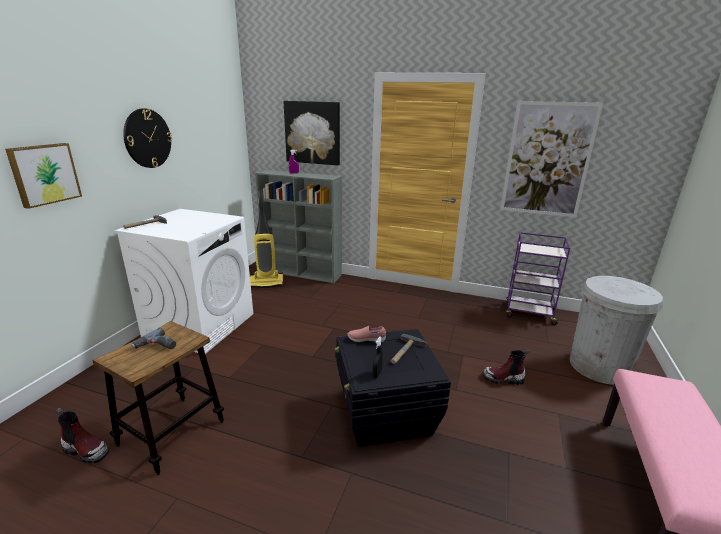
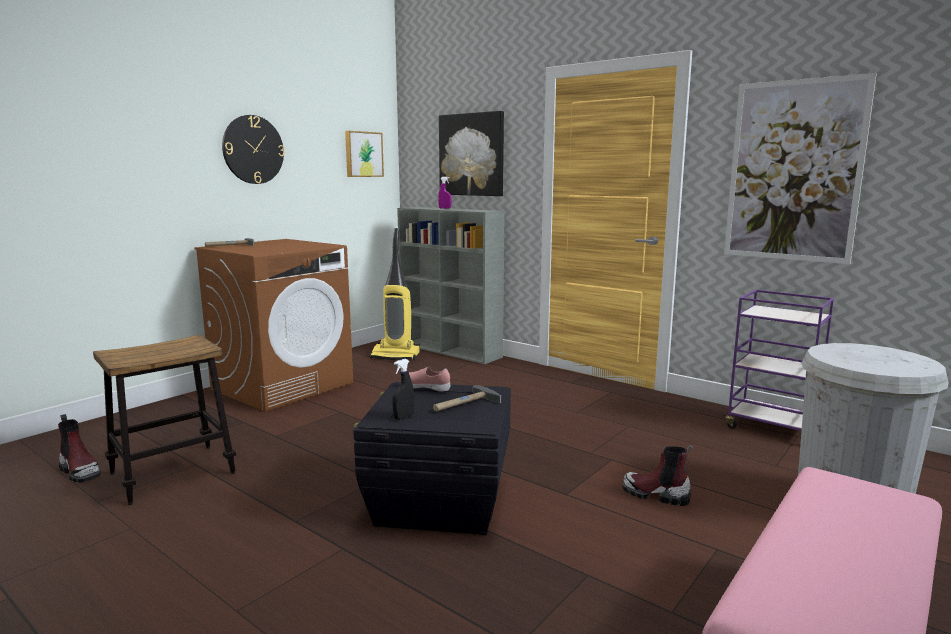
camera: 20 degrees right, 10 degrees down
(44, 174) = (122, 171): picture -> picture (363, 154)
(156, 346) = (162, 350): power drill -> none
(200, 325) = (283, 386): white washing machine -> brown washing machine

